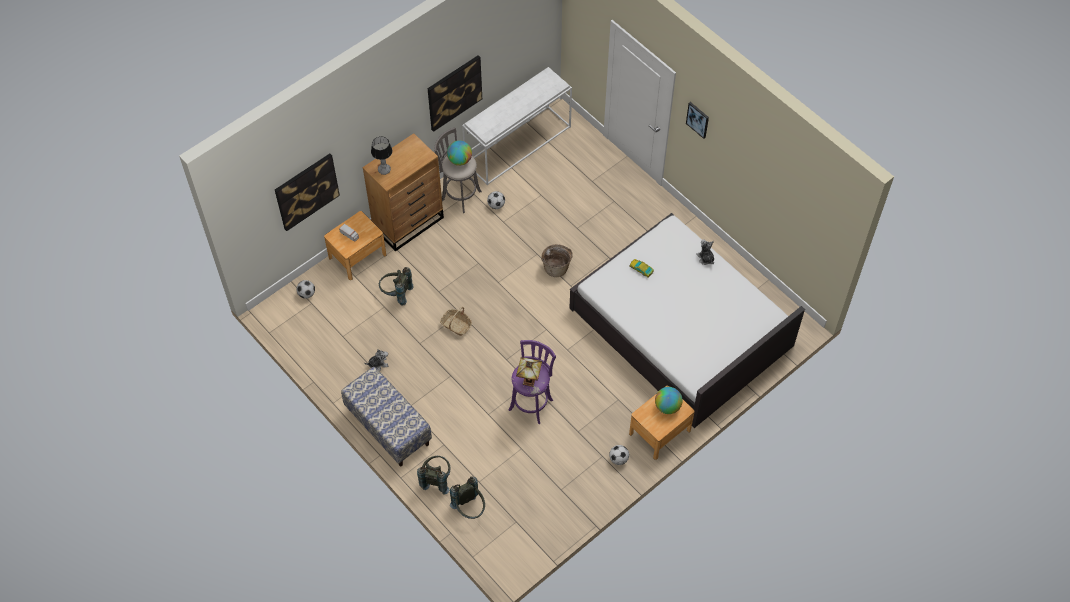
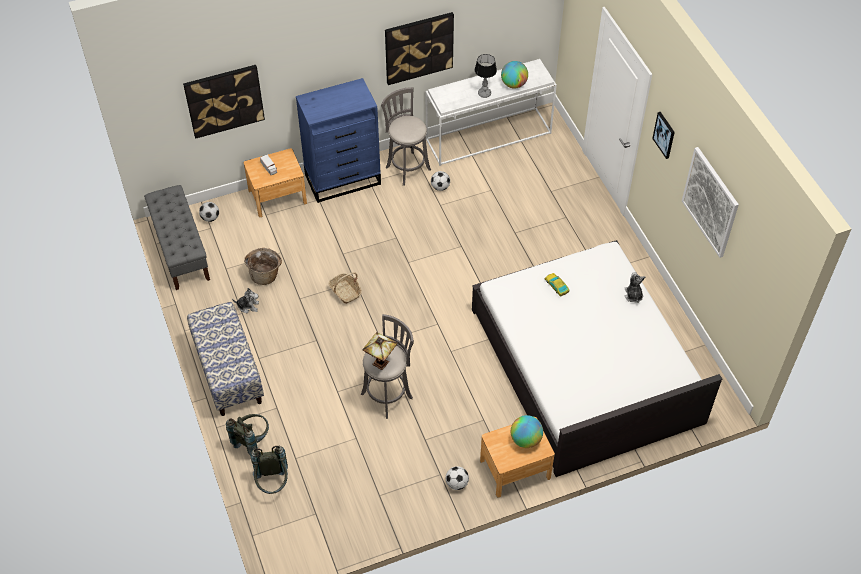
camera: 20 degrees right, 5 degrees down
(294, 331) = (181, 250): none -> grey bench
(384, 170) = (315, 104): table lamp -> table lamp (484, 93)
(396, 294) = (299, 243): grey backpack -> none
(408, 223) = (343, 179): brown dresser -> blue dresser
(460, 160) = (409, 125): globe -> globe (514, 84)
(532, 403) = (388, 394): purple stool -> grey stool
(556, 267) = (476, 265): basket -> basket (265, 275)
(756, 169) = (710, 202): none -> picture

